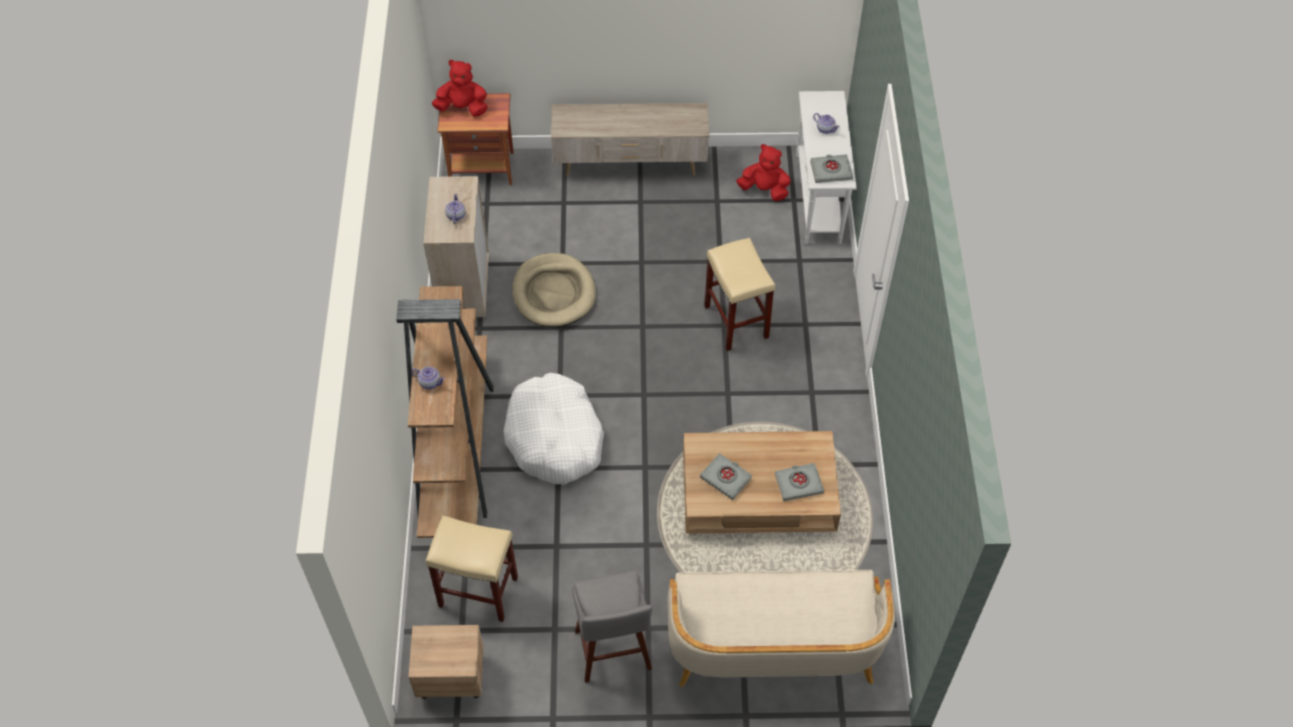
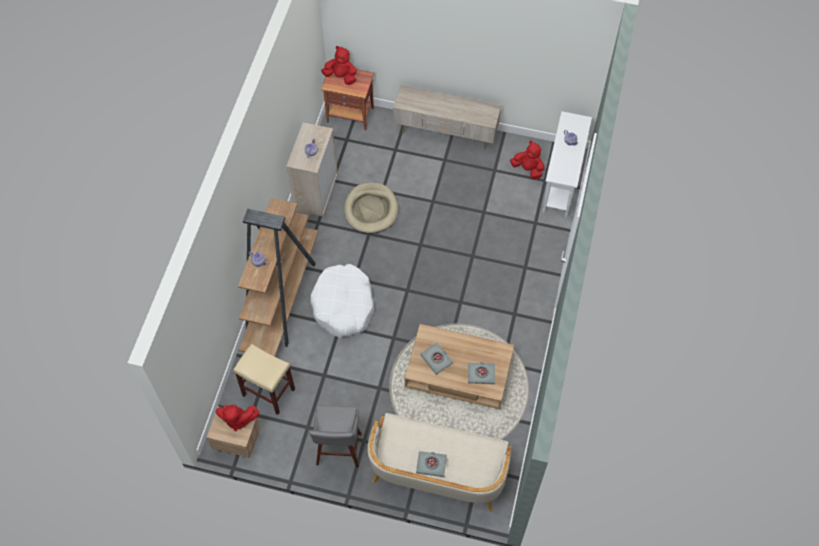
camera: 15 degrees right, 5 degrees up
(450, 638) = (237, 419): none -> red plush toy
(737, 322) = (481, 256): beige stool -> none
(831, 171) = (564, 171): grey book -> grey book (431, 464)

